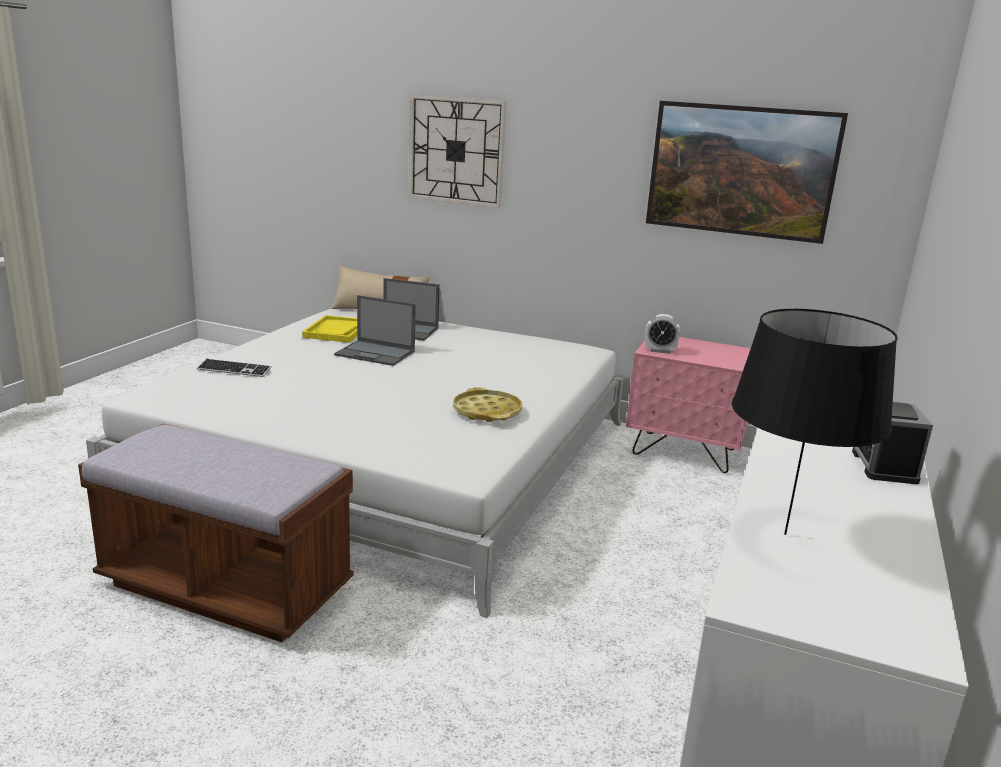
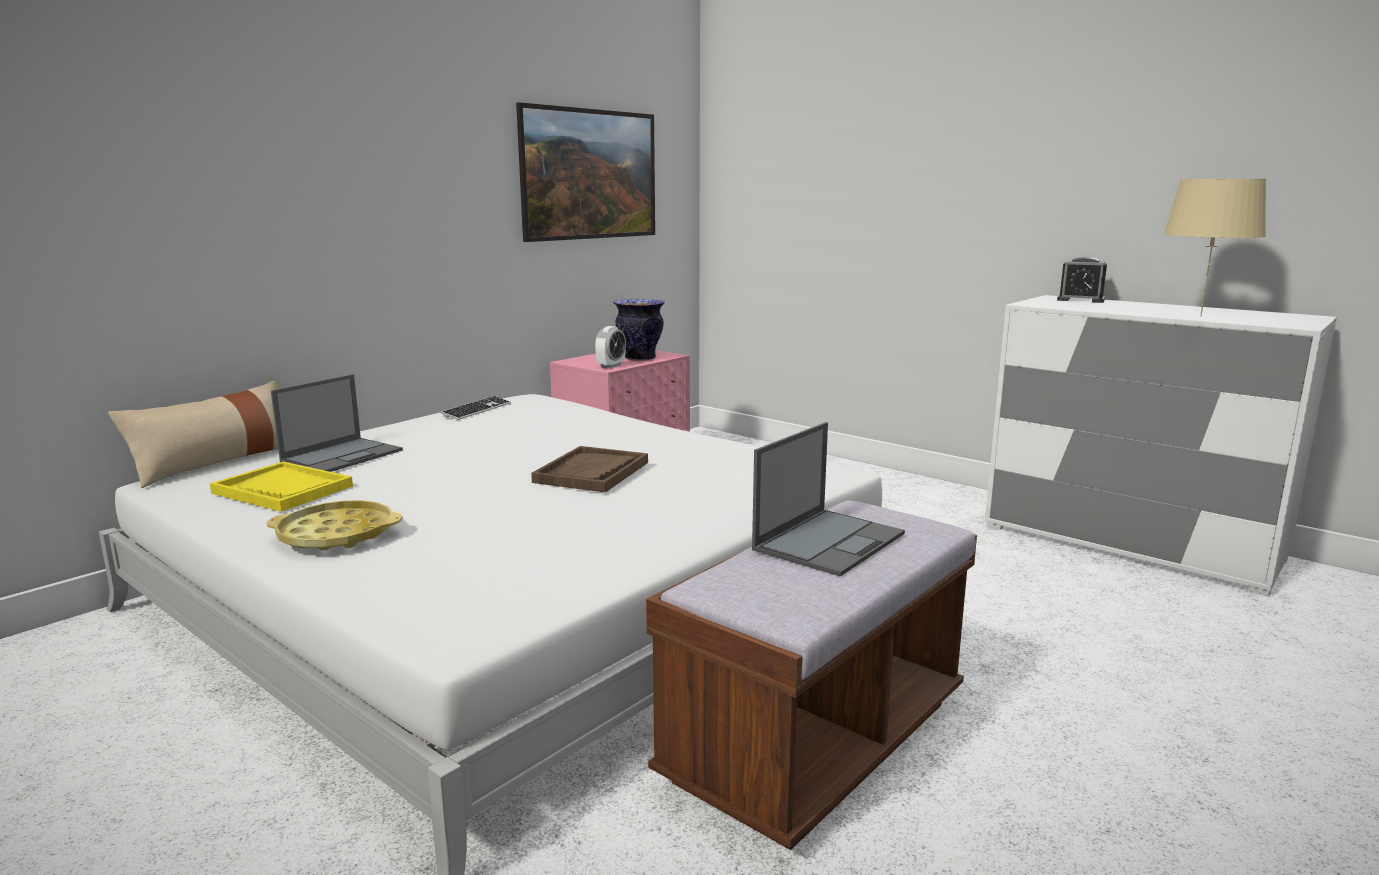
camera: 70 degrees left, 5 degrees down
(234, 370) = (395, 561): keyboard -> keyboard (477, 410)
(376, 353) = (431, 474): laptop -> laptop (829, 541)
(403, 391) = (592, 472): none -> brown tray
(456, 151) = (279, 178): wall clock -> none
(487, 412) = (677, 449): yellow tray -> yellow tray (336, 535)
(708, 357) = (640, 358): none -> vase
(784, 533) = (1200, 316): black table lamp -> beige table lamp

